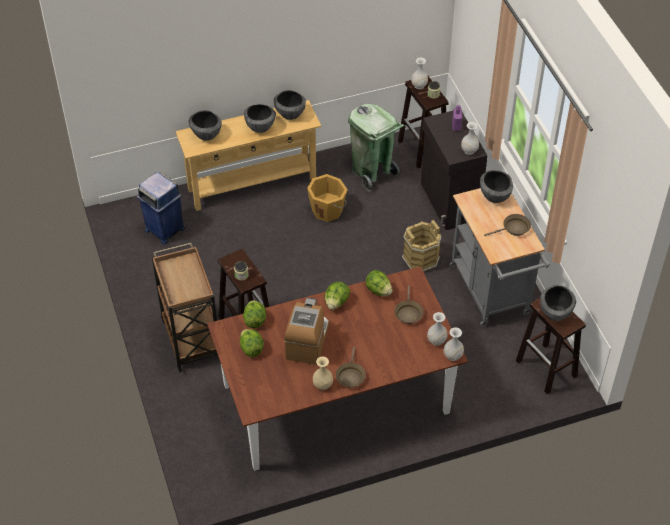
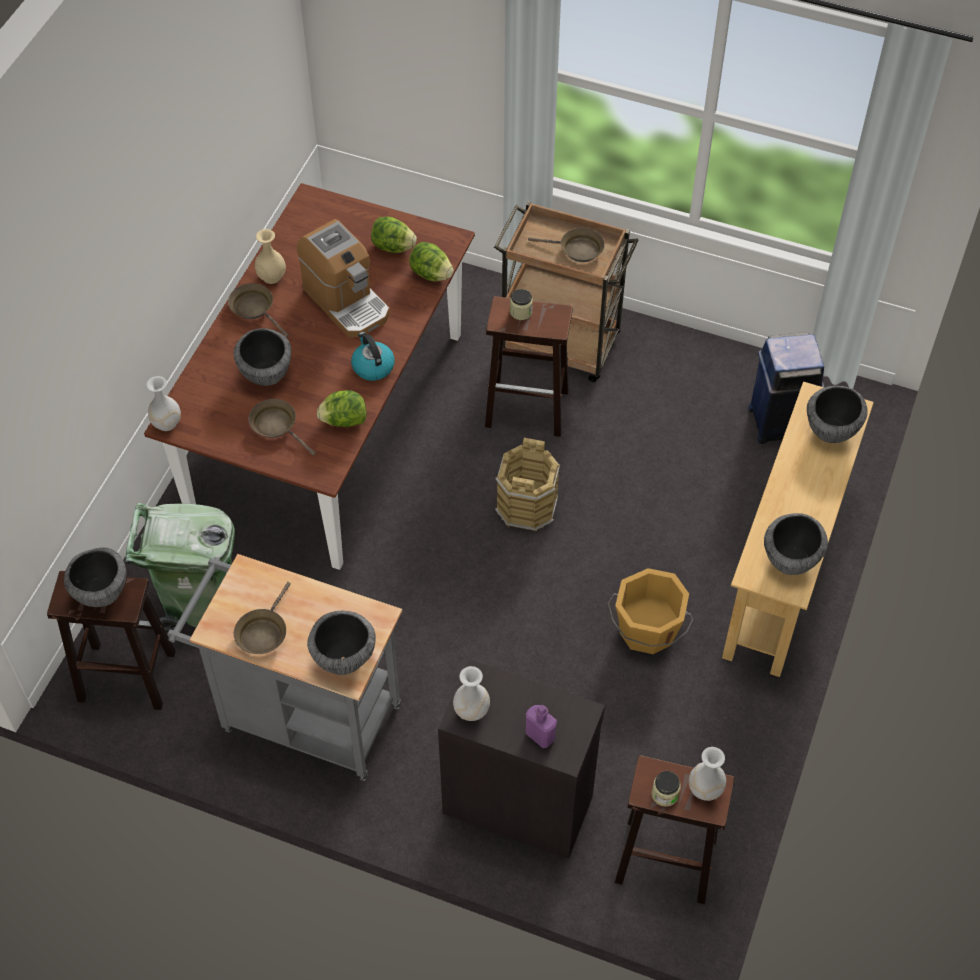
camera: 130 degrees right, 5 degrees up
(181, 273) = (577, 249): none -> brown frying pan
(260, 127) = (792, 504): bowl -> bowl (266, 374)
(336, 302) = (372, 366): lettuce -> kettle
(372, 172) = (675, 746): green trash can -> green trash can (199, 606)
(420, 259) = (448, 677): brown bucket -> brown bucket (527, 506)
(436, 341) = (205, 423): white vase -> none

